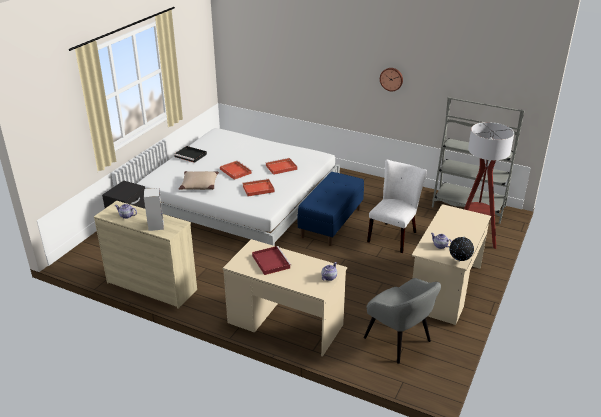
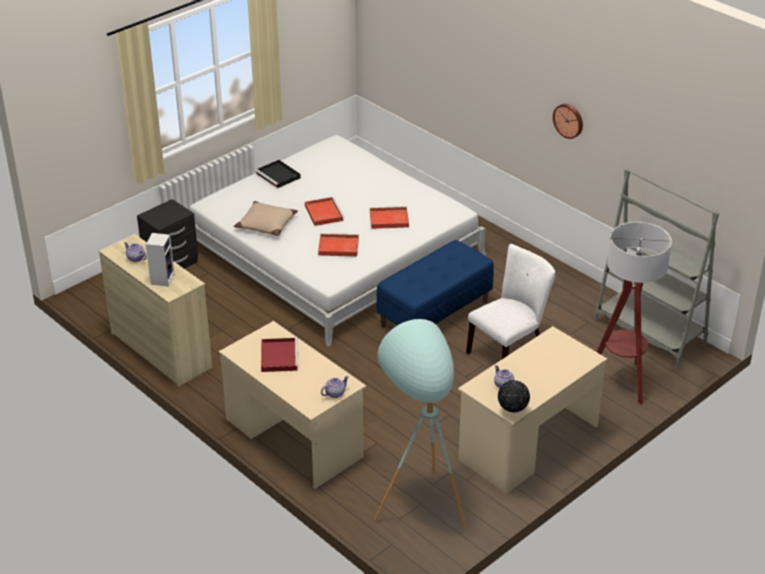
camera: 20 degrees right, 5 degrees up
(398, 340) = (419, 494): grey armchair -> turquoise floor lamp

